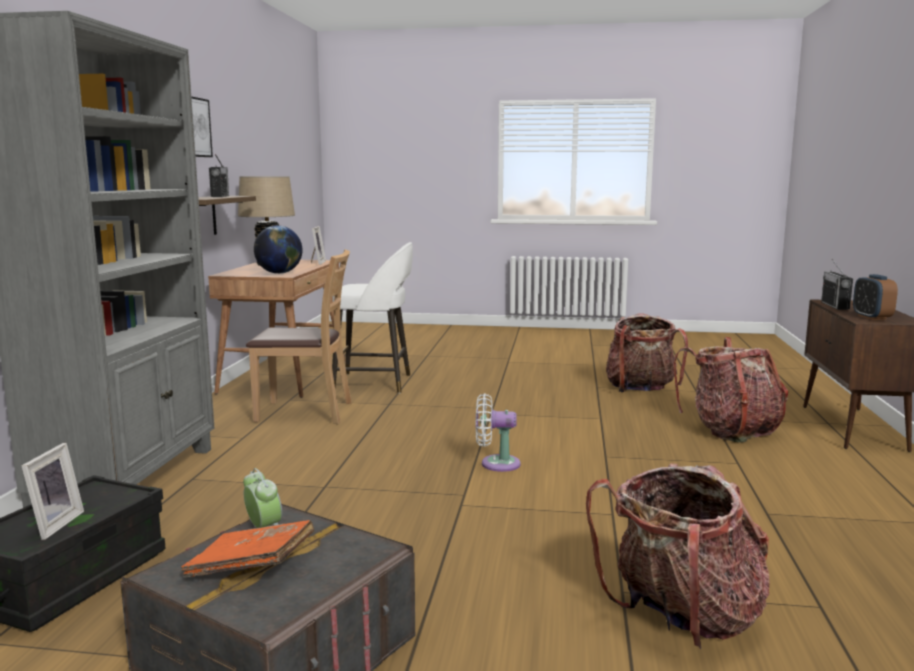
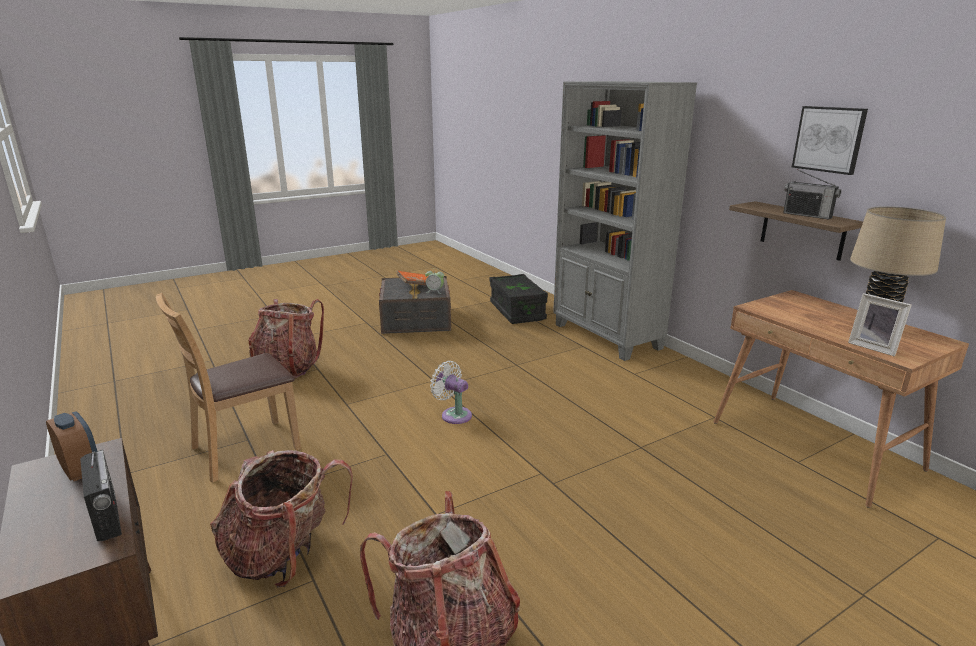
camera: 140 degrees right, 10 degrees up
(52, 525) = (512, 284): picture frame -> none
(279, 273) = (776, 309): globe -> none
(306, 412) = (665, 409): brown chair -> brown chair (244, 449)
(375, 383) = (728, 476): white stool -> none
(496, 464) = (454, 414): white fan -> white fan turned 105 degrees counterclockwise

